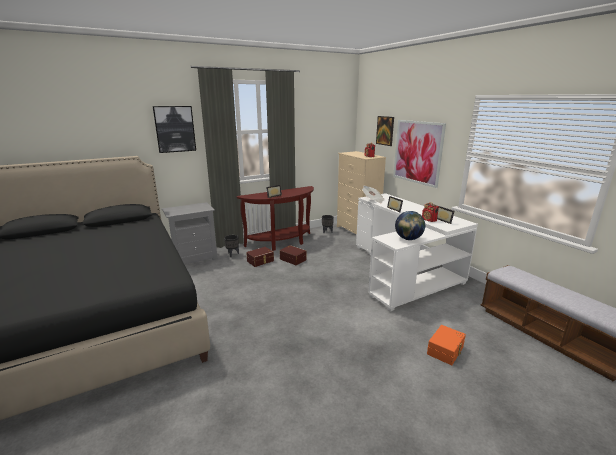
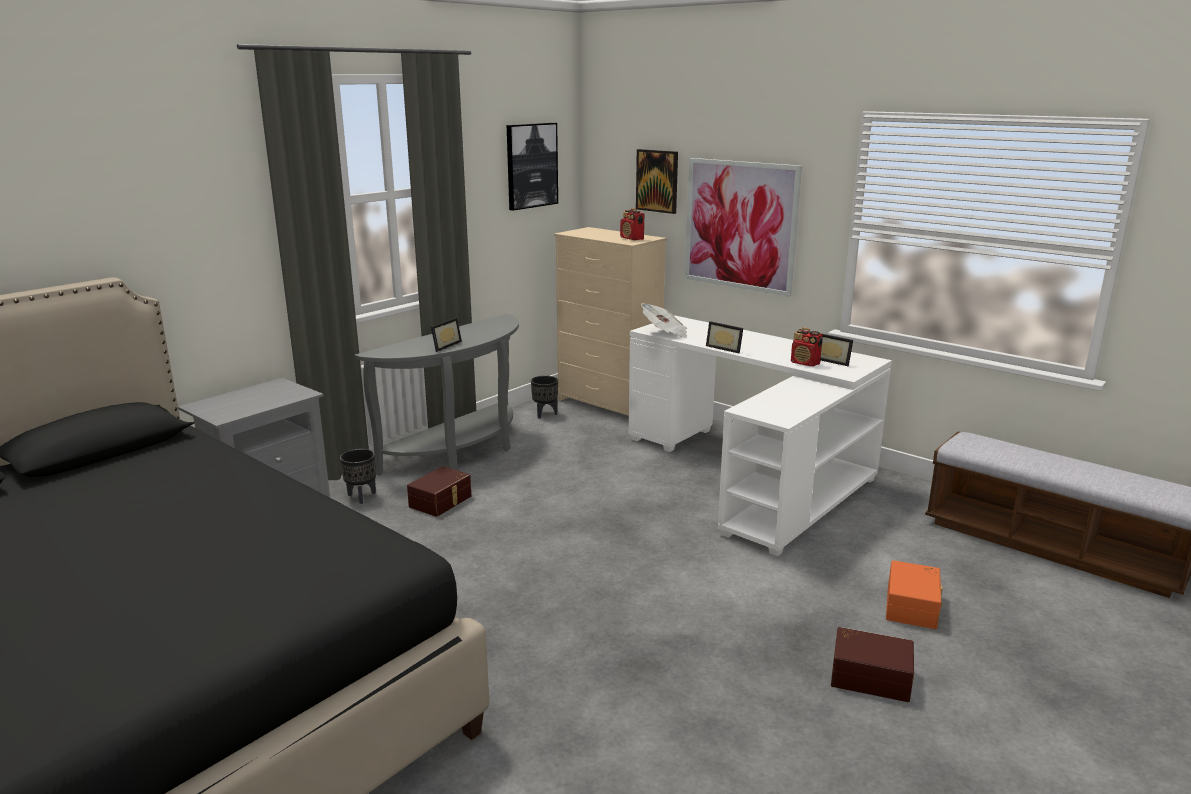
camera: 20 degrees left, 0 degrees up
(175, 129) = (200, 202): picture -> picture (531, 165)
(282, 242) = (460, 453): brown console table -> grey console table
(293, 259) = (513, 485): brown storage box -> brown storage box (870, 676)
(408, 239) = (793, 406): globe -> none

